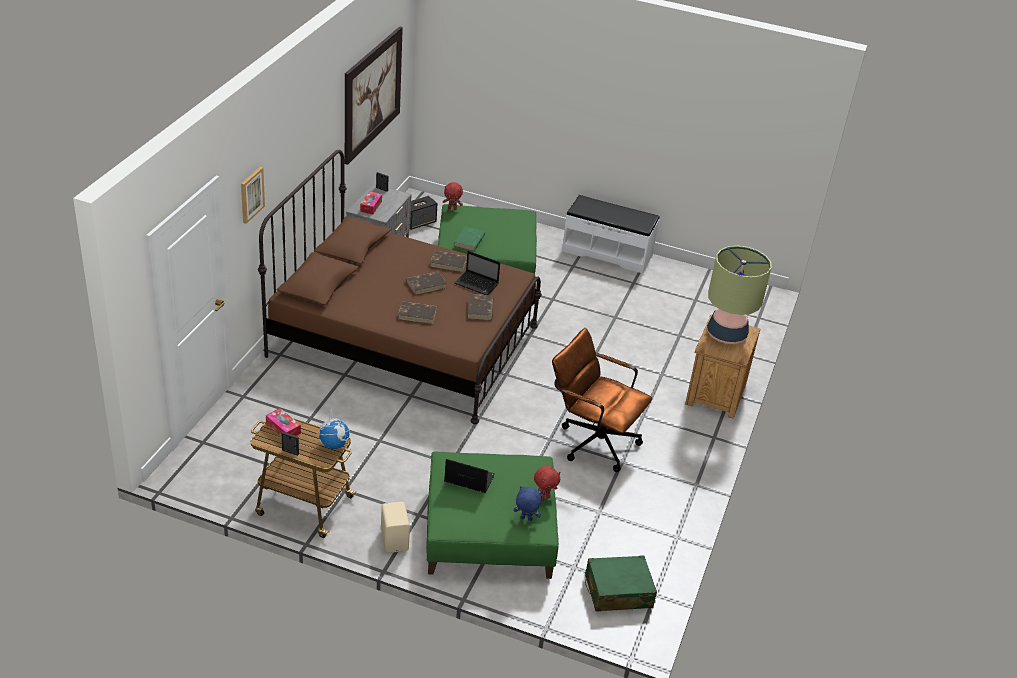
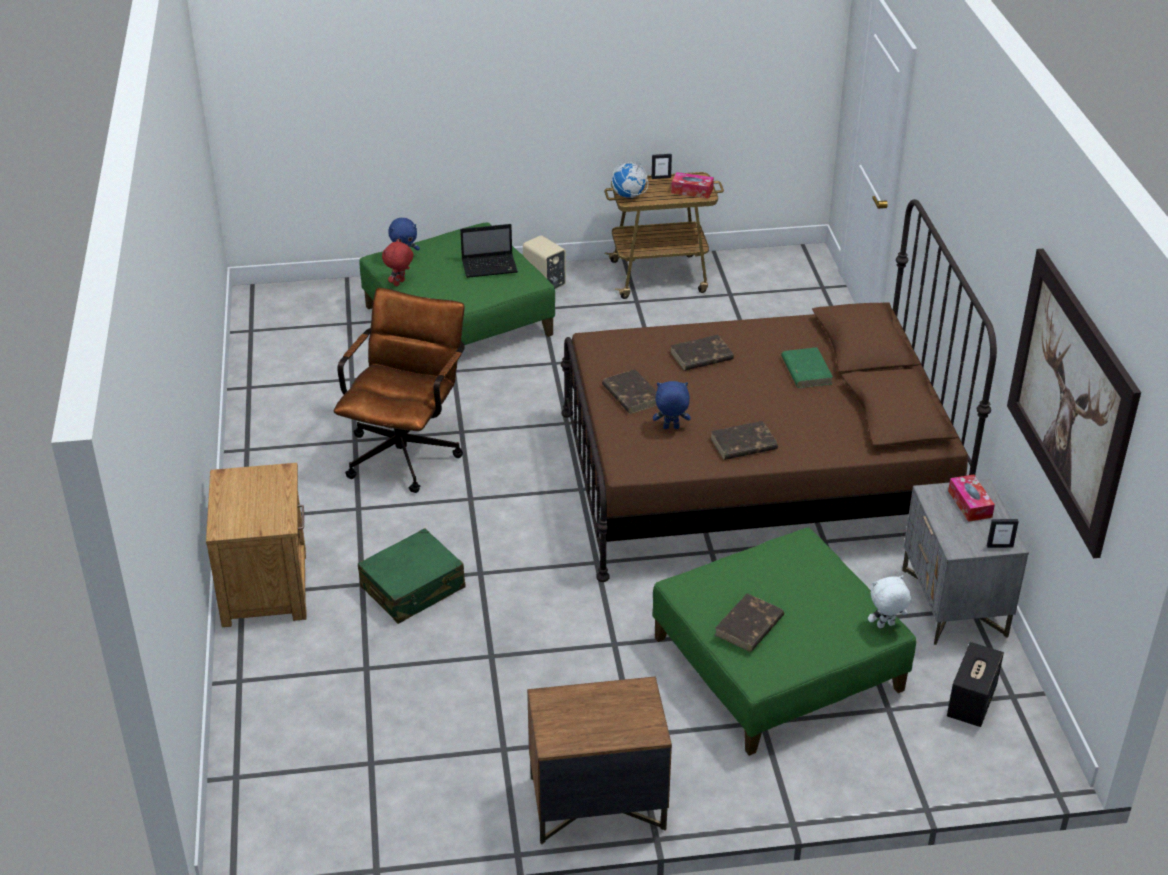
camera: 155 degrees right, 0 degrees up
(251, 194) = (928, 151): picture -> none
(426, 284) = (735, 399): brown book -> brown book (748, 626)
(452, 208) = (885, 626): red plush toy -> white plush toy
(469, 241) = (785, 561): green book -> green book (806, 370)
(477, 284) = (671, 428): laptop -> blue plush toy
(592, 440) = (407, 450): brown office chair -> brown office chair turned 75 degrees counterclockwise
(607, 252) = (596, 804): white bench -> brown nightstand
(618, 591) = (291, 320): green suitcase -> green suitcase (413, 588)
(726, 334) = (258, 507): table lamp -> none

